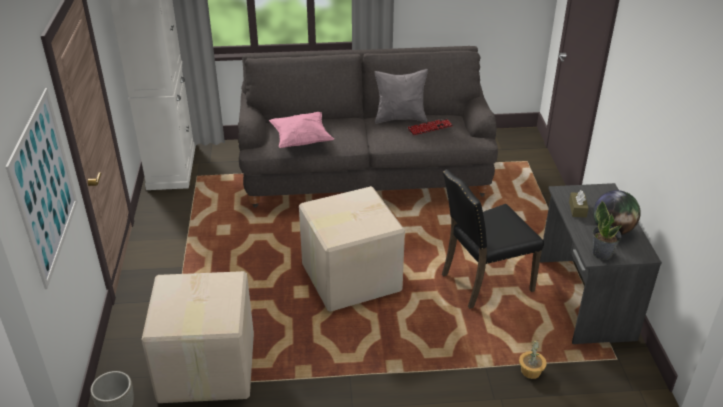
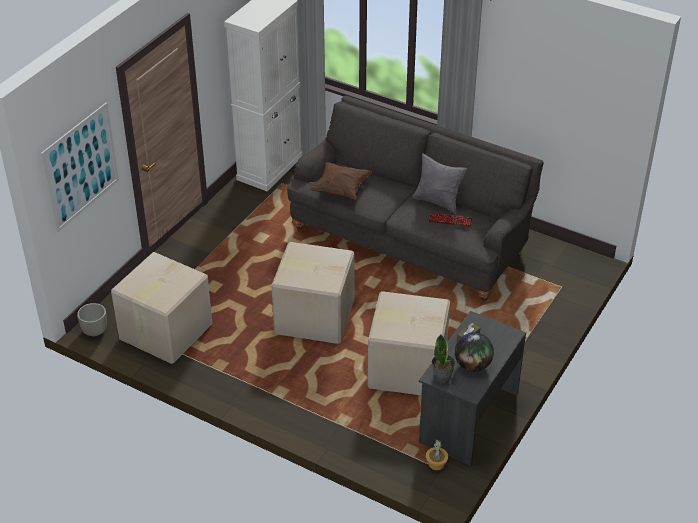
camera: 35 degrees right, 5 degrees up
(301, 140) = (341, 189): pink pillow -> brown pillow
(484, 282) = (406, 367): black chair -> cardboard box
(531, 371) = (368, 444): potted plant -> potted plant (436, 464)

